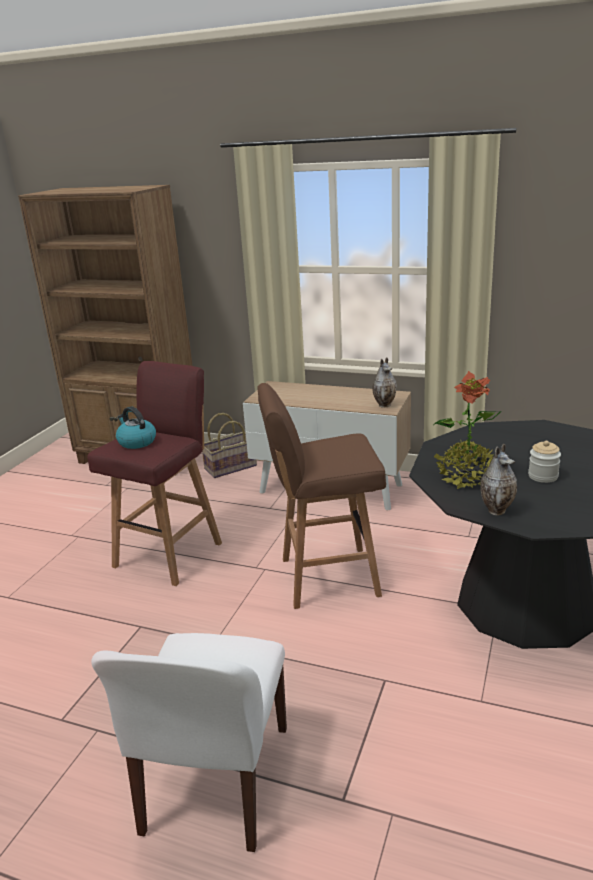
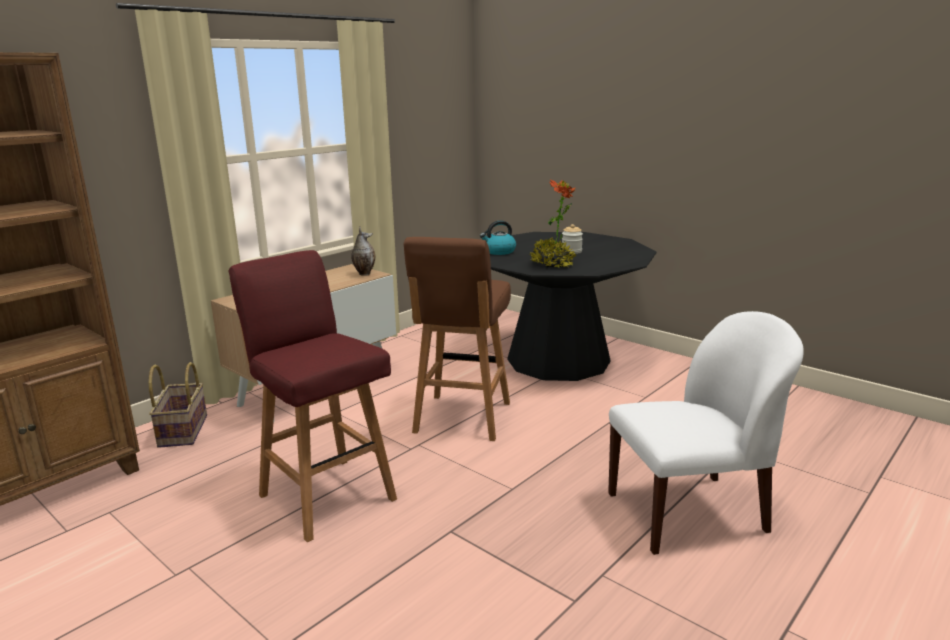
camera: 70 degrees left, 5 degrees down
(136, 442) = (317, 349): kettle -> kettle (498, 252)
(215, 782) = (689, 512): white chair -> white chair turned 45 degrees counterclockwise
(497, 510) = (605, 266): vase -> none

